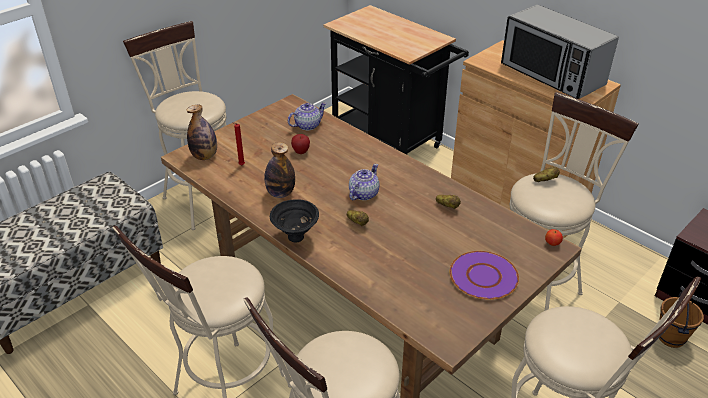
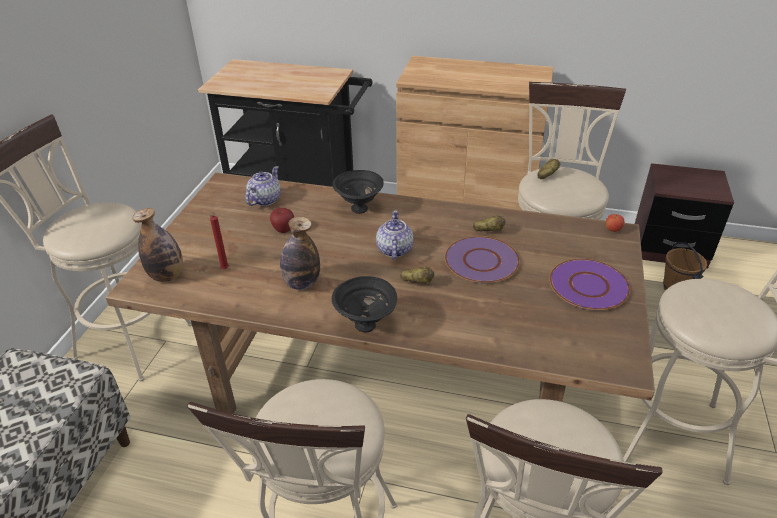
camera: 30 degrees left, 0 degrees up
(366, 156) = (360, 210): none -> black bowl
(418, 226) = (481, 261): none -> purple plate
(551, 75) = (489, 74): microwave -> none

